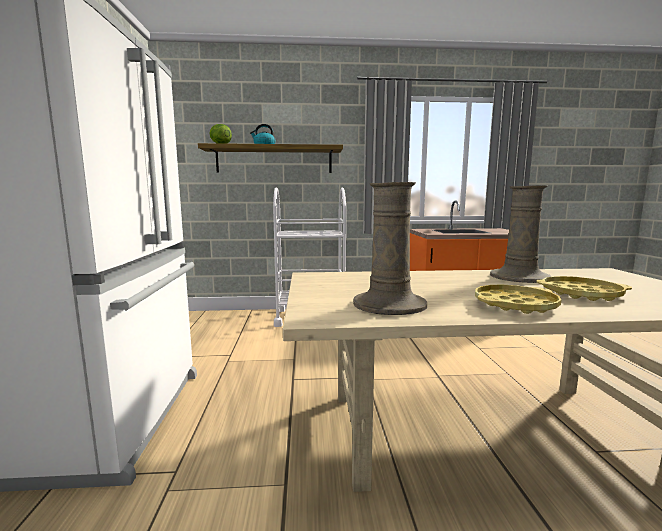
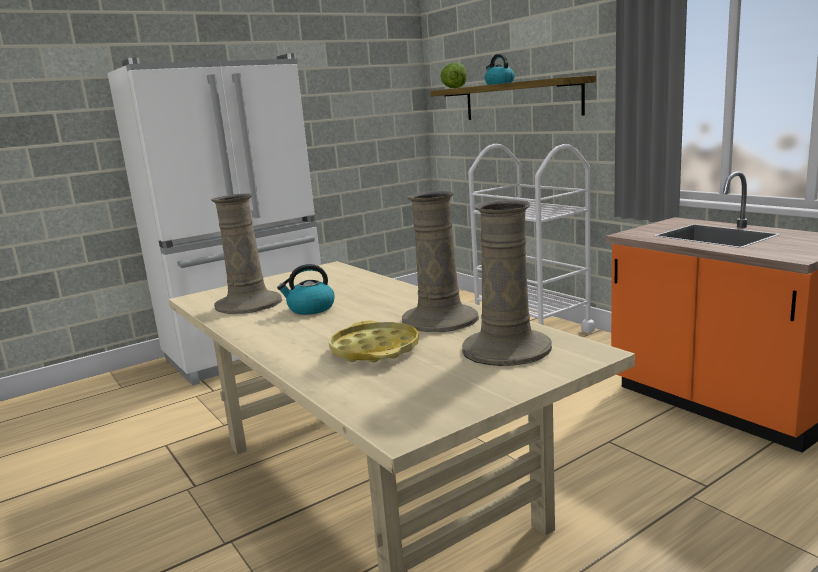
camera: 60 degrees right, 5 degrees up
(444, 293) = (310, 309): none -> kettle
(515, 305) = (288, 333): yellow tray -> none
(594, 277) = (505, 348): none -> beige vase

